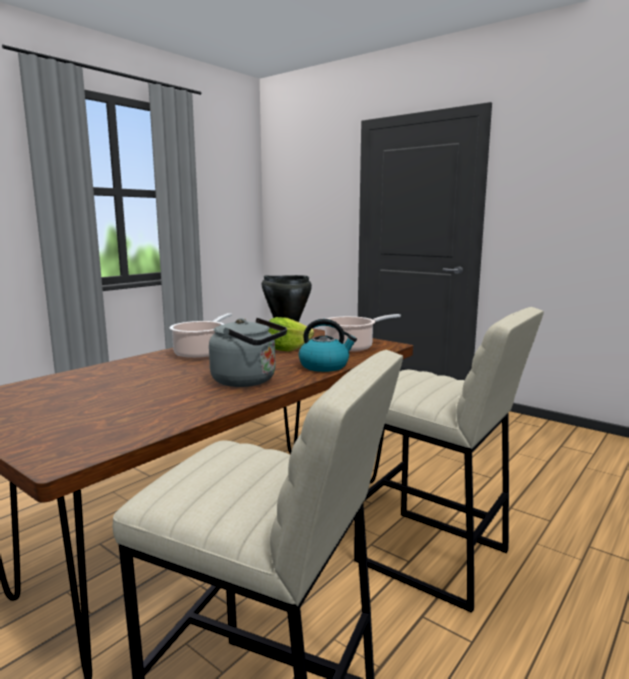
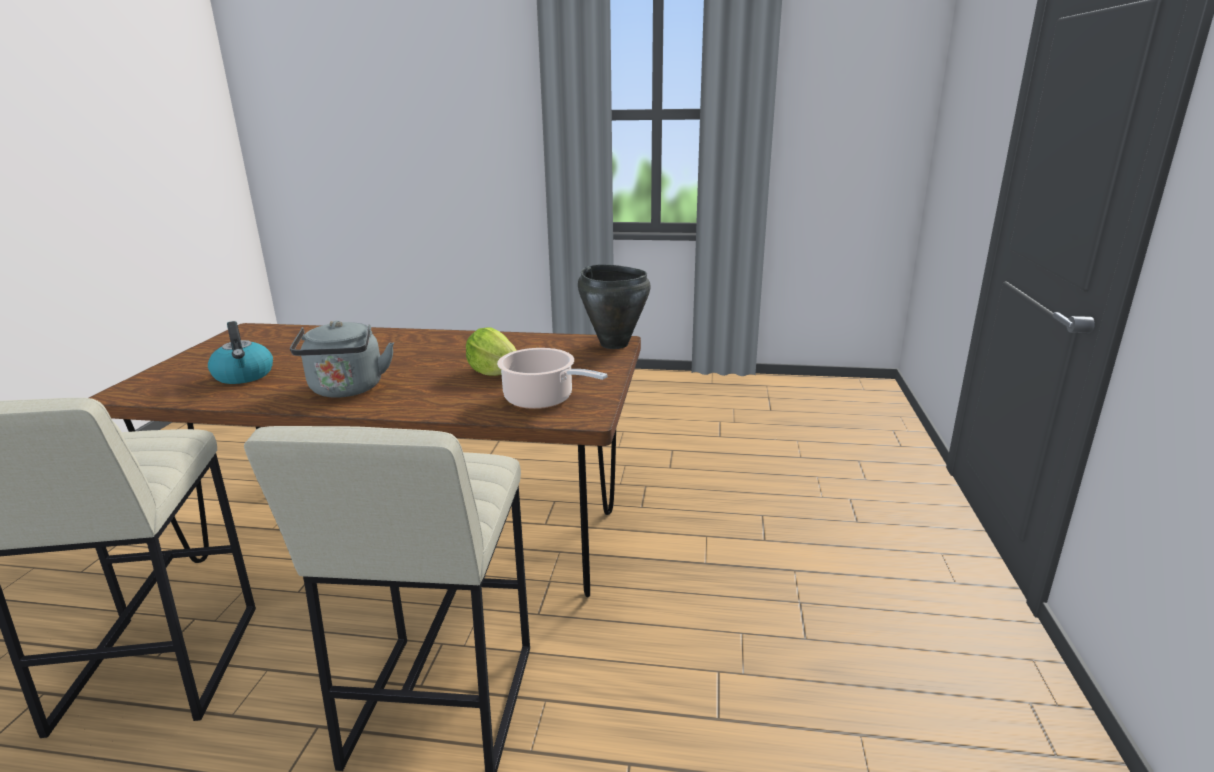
camera: 60 degrees right, 10 degrees up
(201, 353) = (441, 346): cooking pot -> none
(325, 366) = (433, 407): kettle -> kettle (244, 376)

